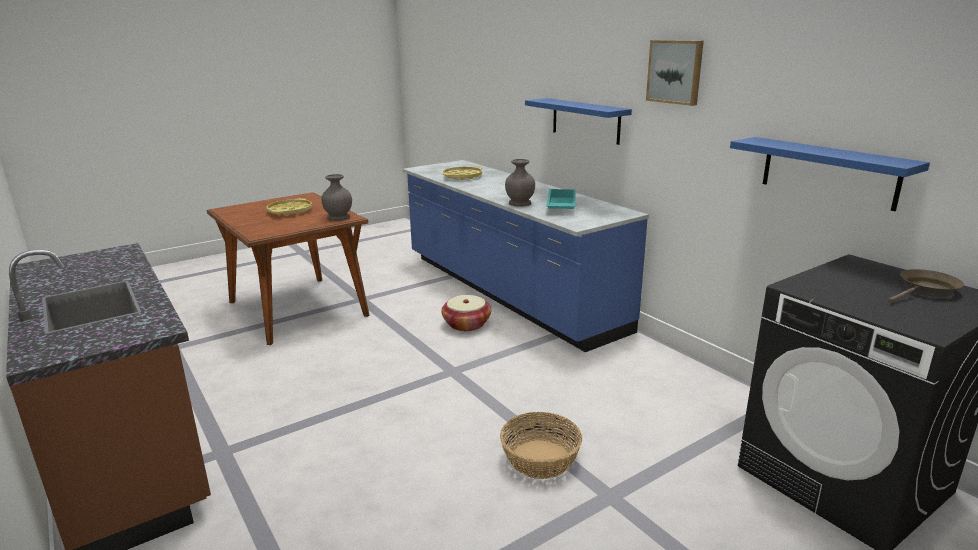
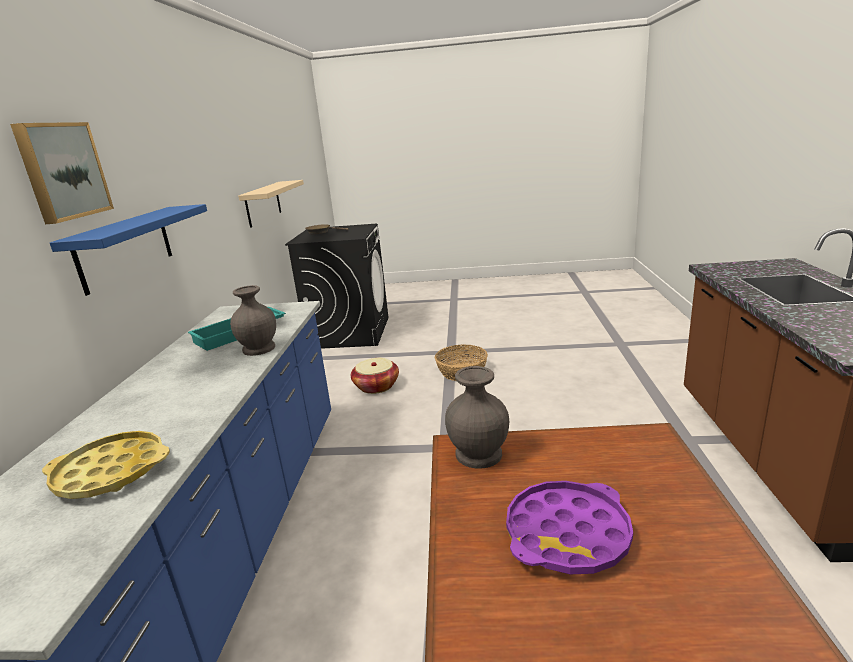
camera: 140 degrees left, 0 degrees up
(290, 211) = (567, 534): yellow tray -> purple tray
(466, 324) = (358, 507): basket -> basket (376, 386)
(675, 72) = (186, 154): picture -> picture (62, 171)
(828, 172) = (263, 203): blue shelf -> beige shelf

